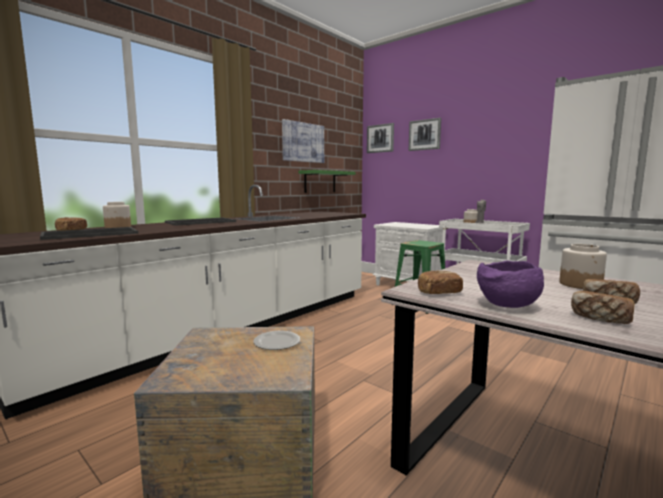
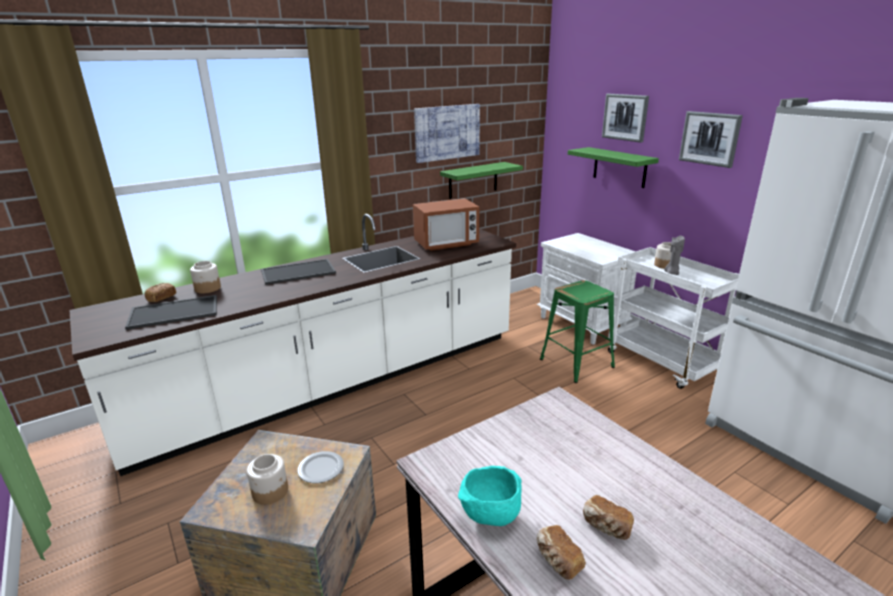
camera: 15 degrees right, 15 degrees up
(314, 214) = (446, 244): none -> microwave
(380, 138) = (568, 111): picture -> picture (710, 138)
(423, 169) = (619, 167): none -> green shelf
(439, 293) = (449, 473): bread -> none
(506, 306) = (490, 516): purple bowl -> turquoise bowl
(580, 284) = (622, 479): jar -> jar (270, 491)

